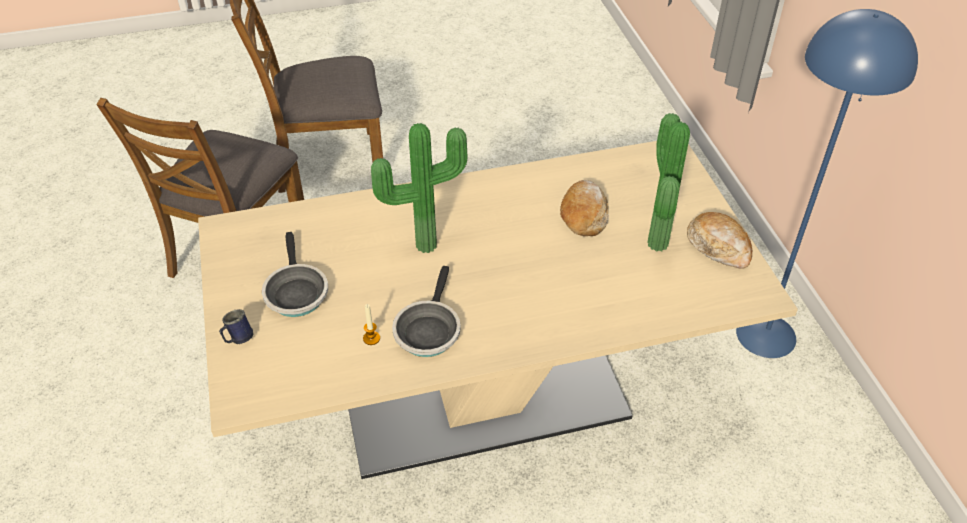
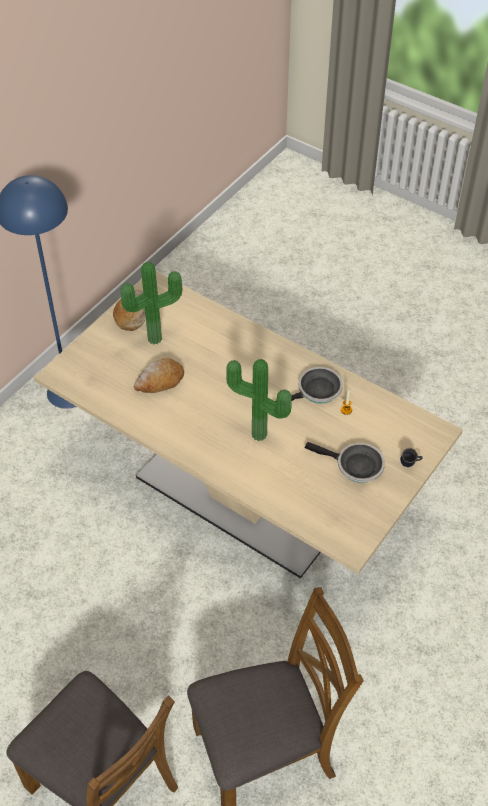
camera: 130 degrees left, 5 degrees up
(295, 292) = (355, 466): frying pan -> frying pan turned 75 degrees clockwise

